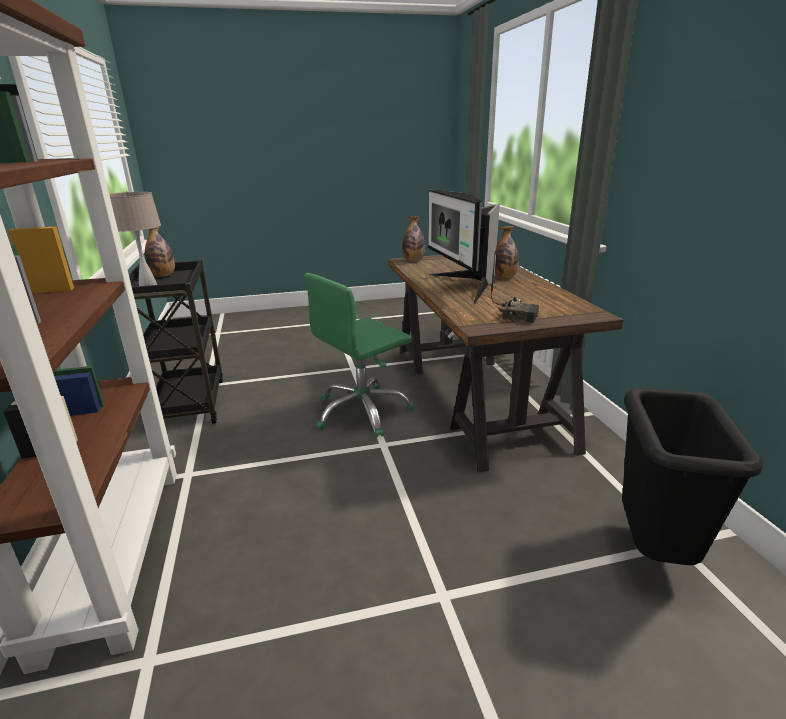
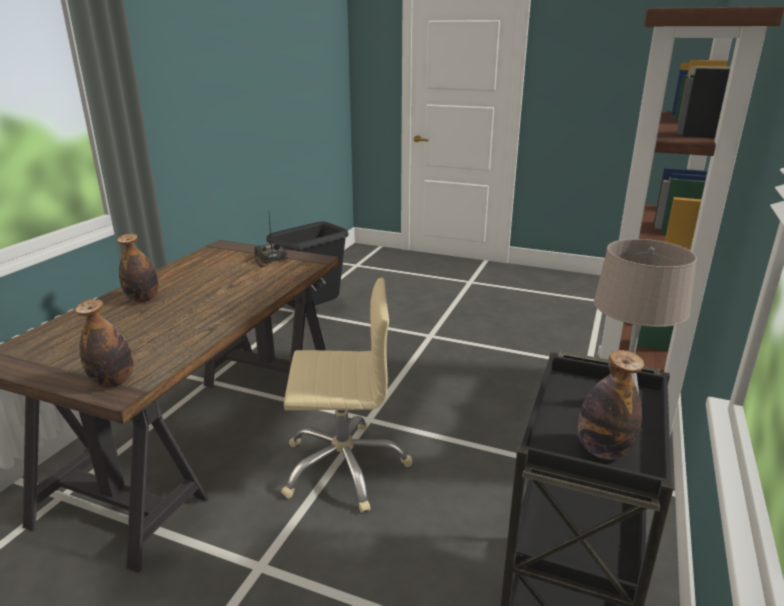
camera: 145 degrees left, 0 degrees up
(362, 411) = (344, 466): green office chair -> beige office chair
(463, 286) = (215, 300): monitor -> none

